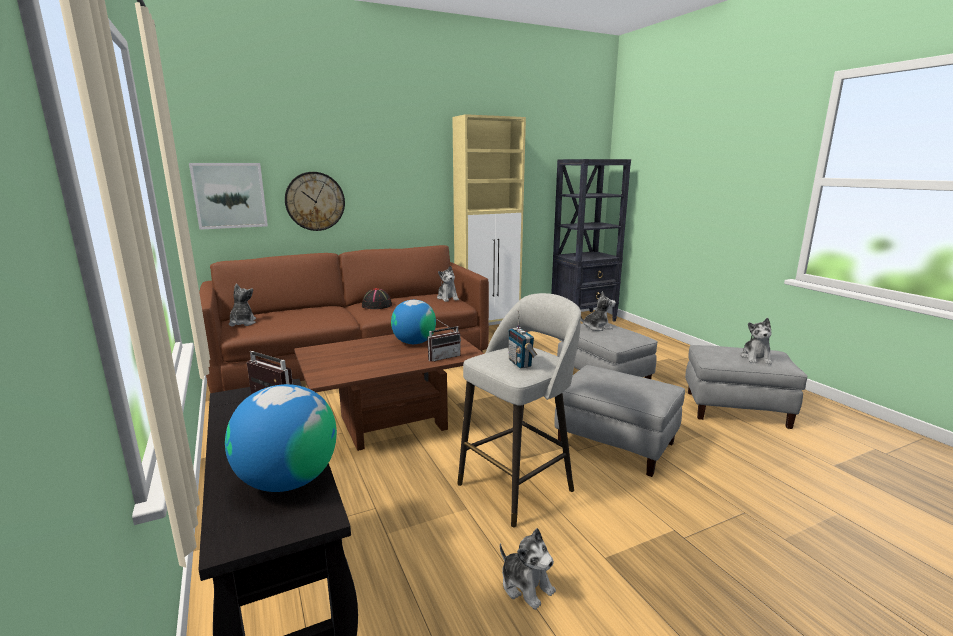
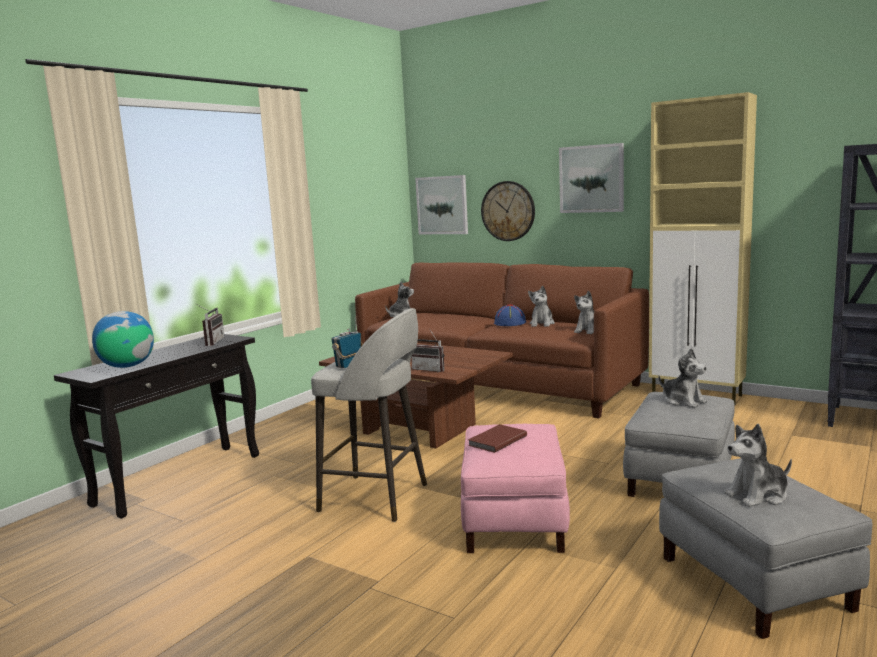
camera: 60 degrees right, 5 degrees down
(377, 305) = (510, 323): black hat -> blue hat
(396, 173) = (591, 179): none -> picture
(414, 342) = (449, 356): globe -> none
(526, 586) = (251, 534): plush toy -> plush toy (542, 324)
(615, 386) = (496, 440): none -> brown book
(616, 443) = (515, 522): grey ottoman -> pink ottoman

